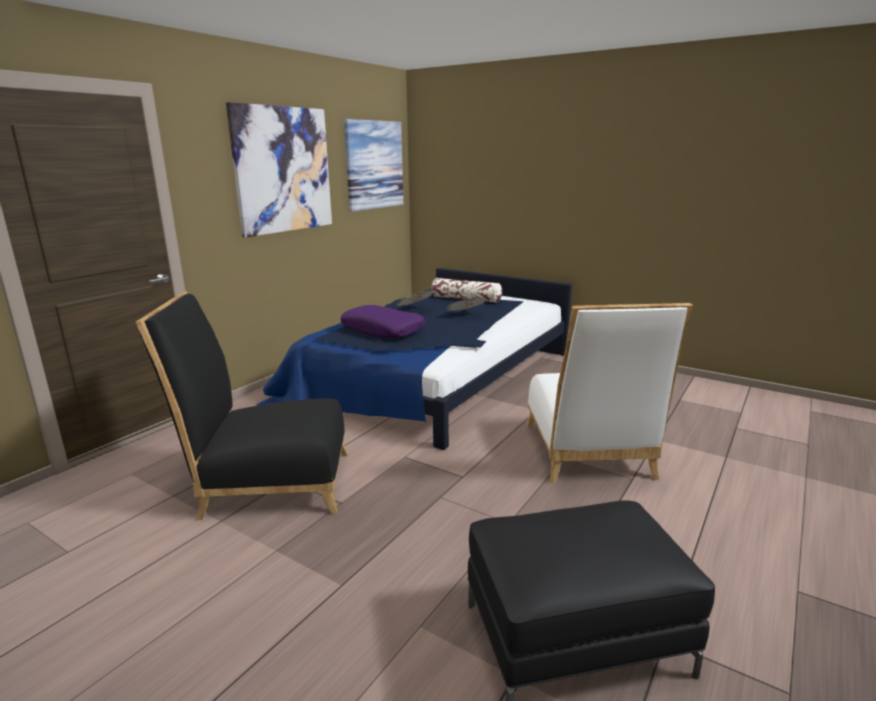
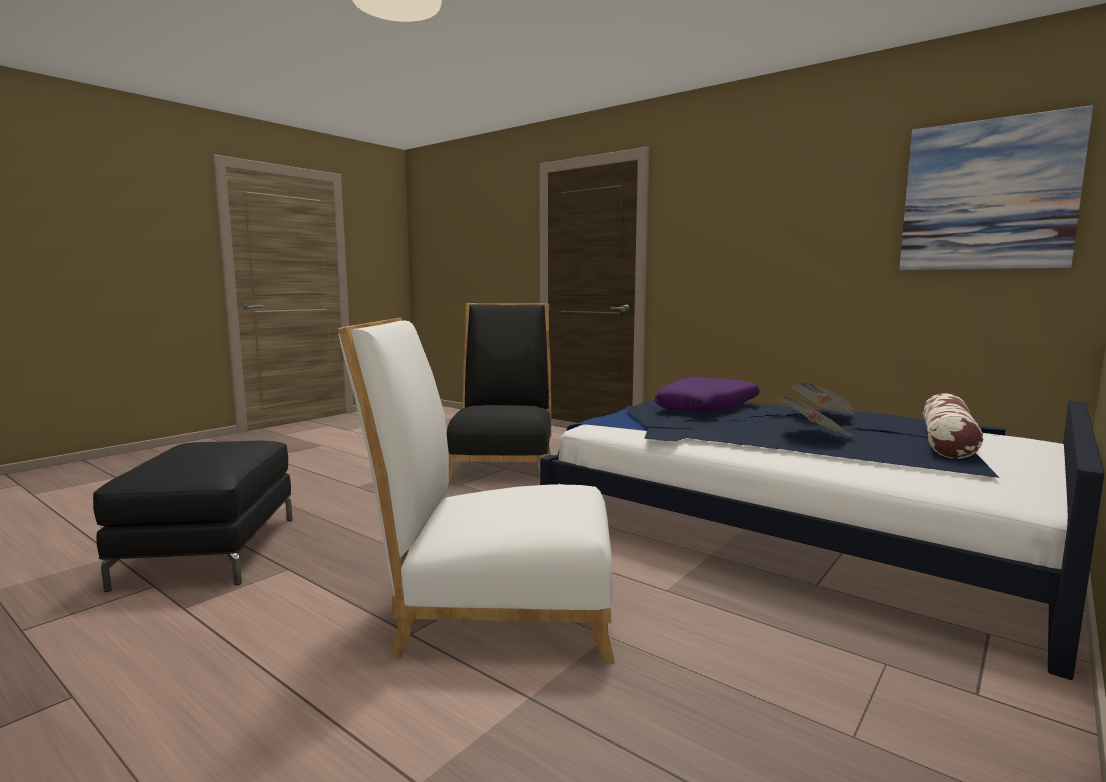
camera: 95 degrees right, 10 degrees down
(283, 170) = (779, 212): picture -> none

